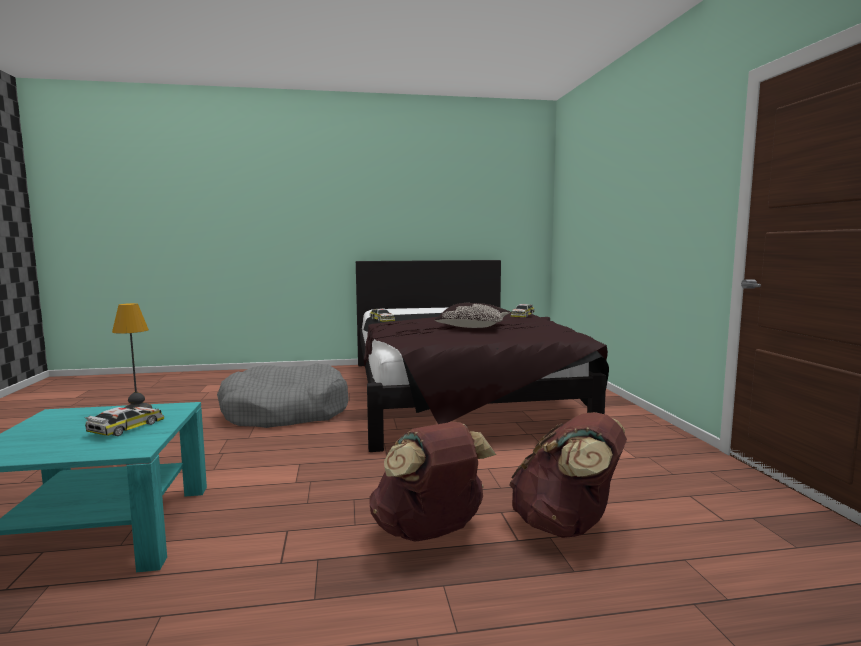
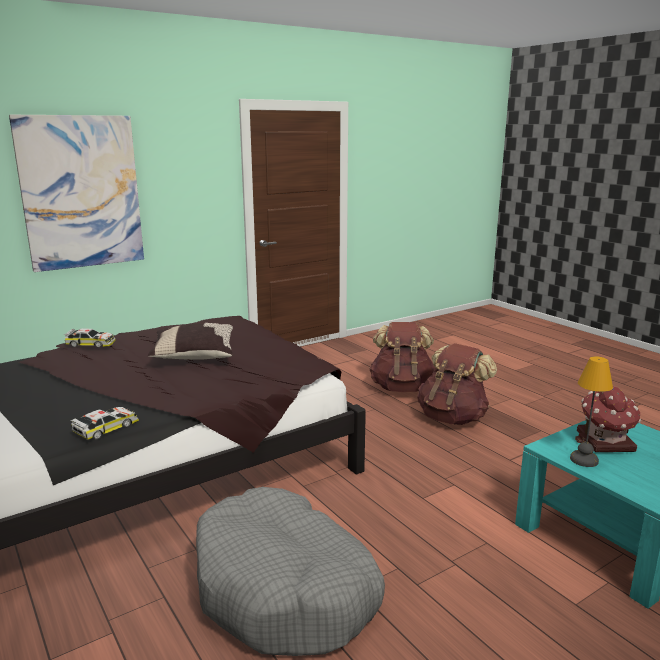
camera: 115 degrees left, 10 degrees up
(127, 427) = (605, 442): toy car -> toy house
(623, 209) = (81, 192): none -> picture

